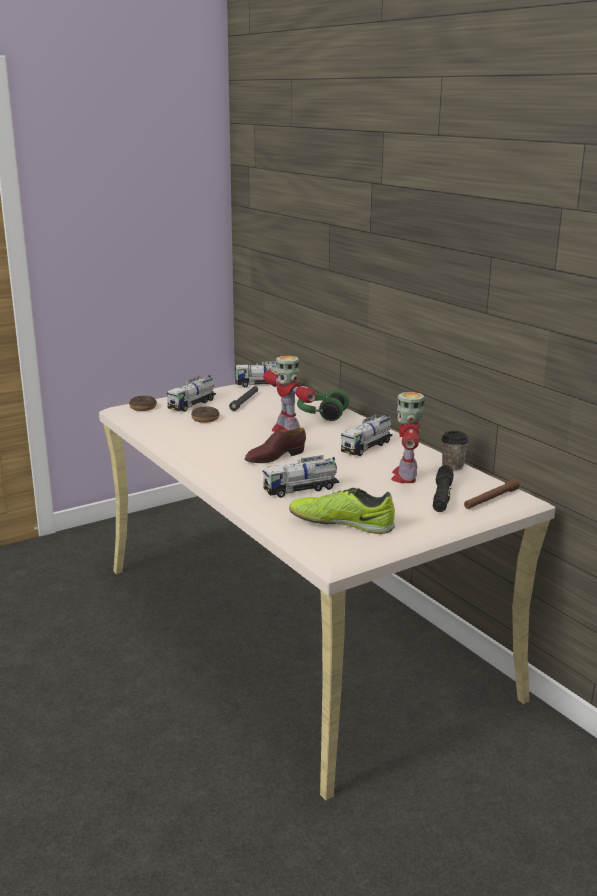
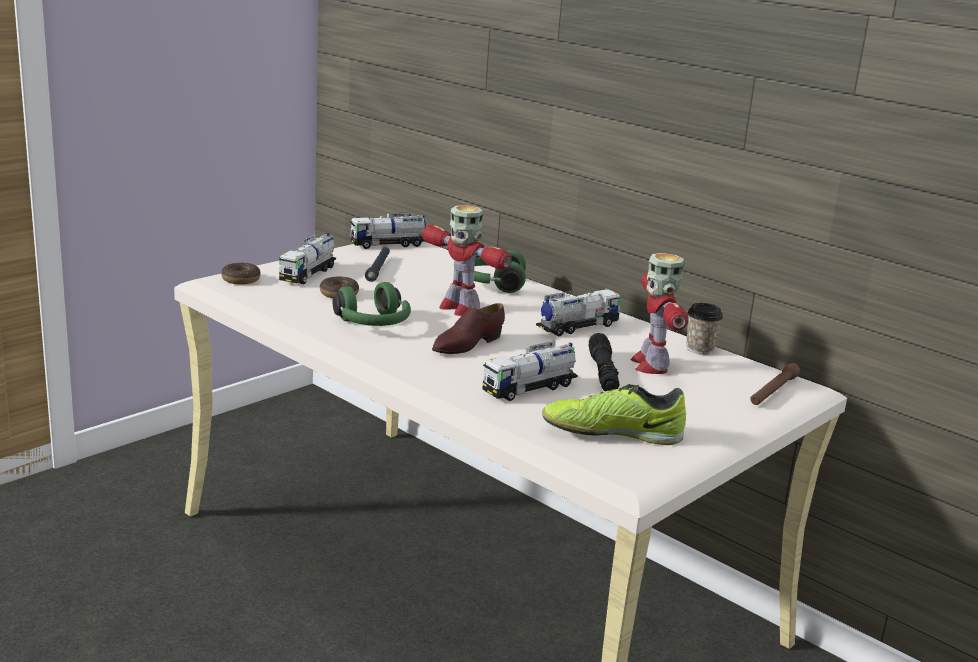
camera: 15 degrees left, 0 degrees up
(216, 441) = (374, 324): none -> green headphones
(367, 447) = (577, 327): toy truck -> toy truck turned 150 degrees counterclockwise
(442, 496) = (712, 389): black flashlight -> black flashlight (603, 373)

